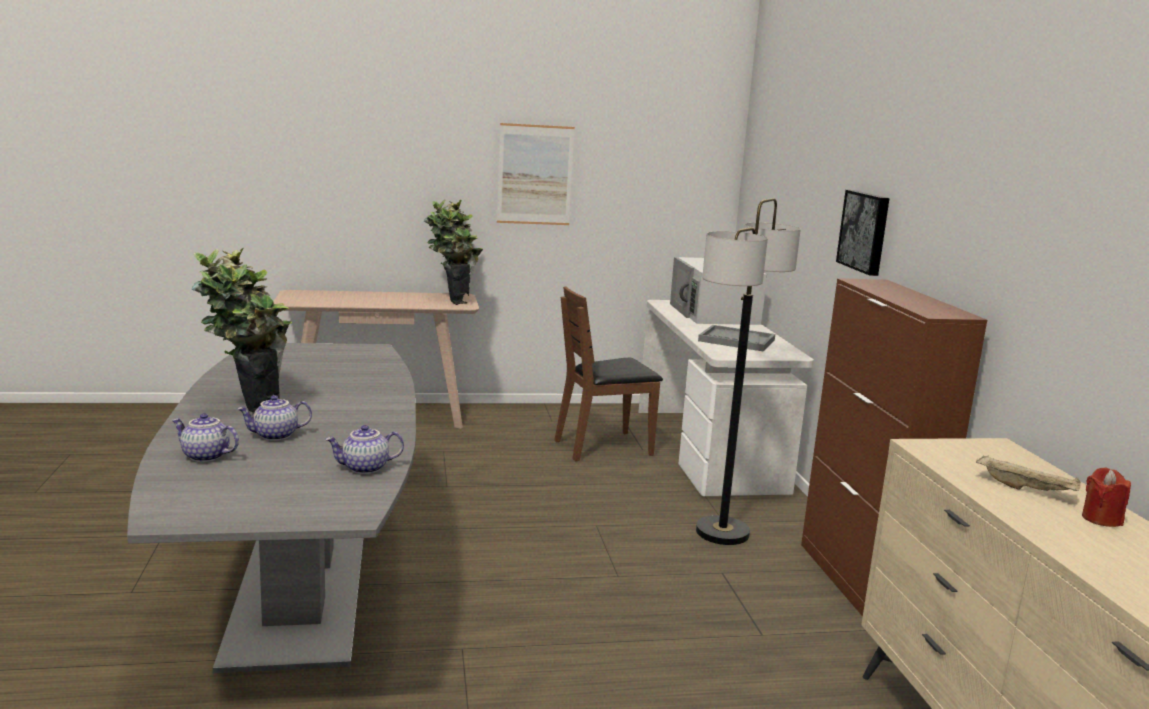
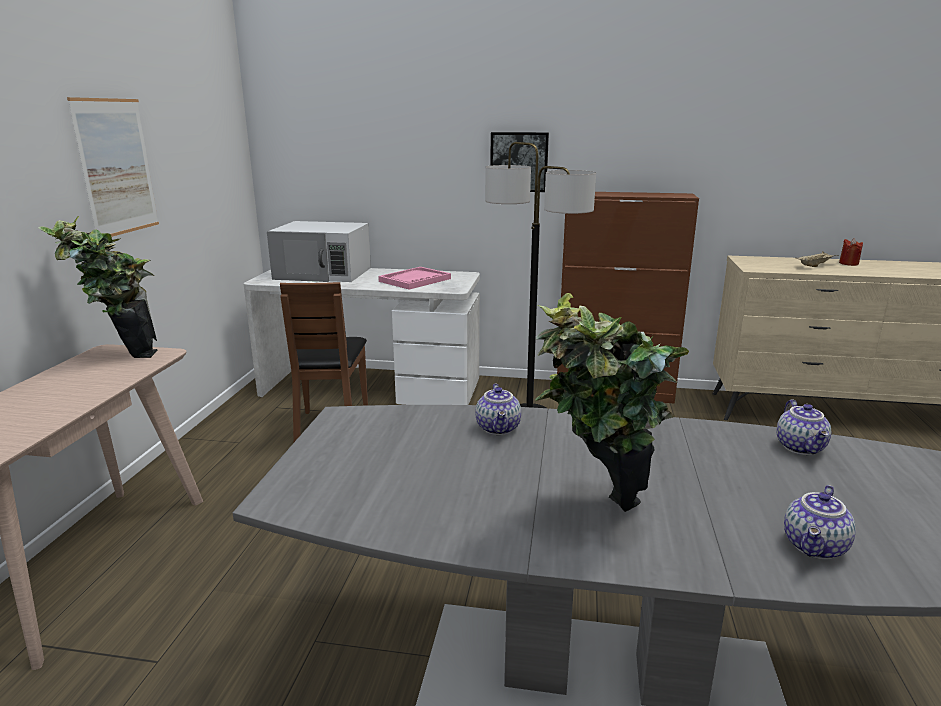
camera: 70 degrees left, 5 degrees up
(275, 436) = (718, 495): teapot -> teapot (499, 428)
(736, 340) = (415, 280): grey tray -> pink tray

